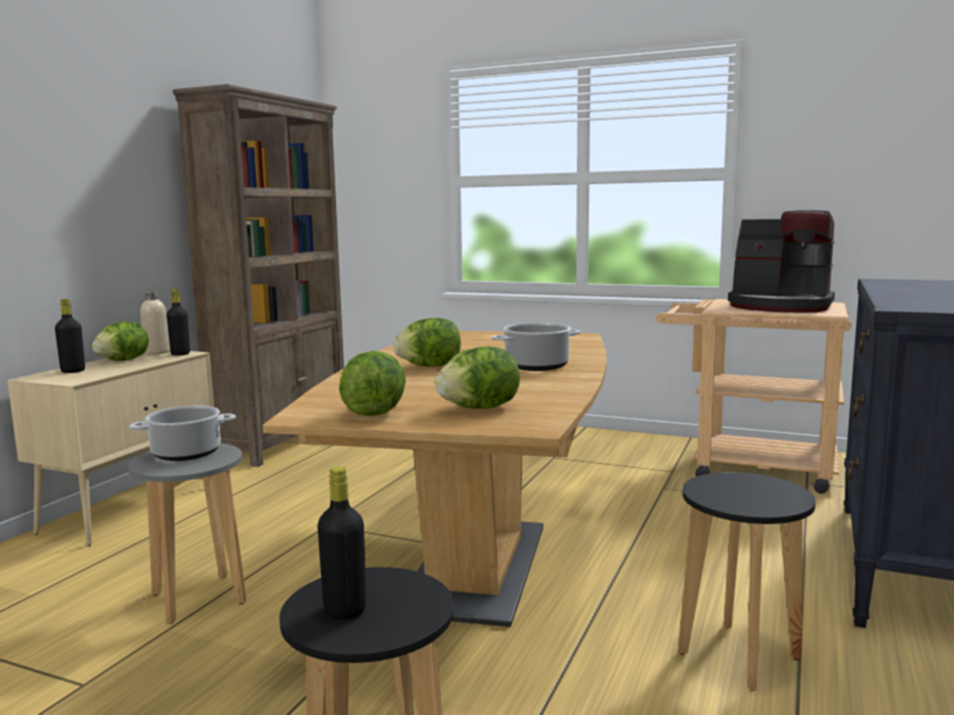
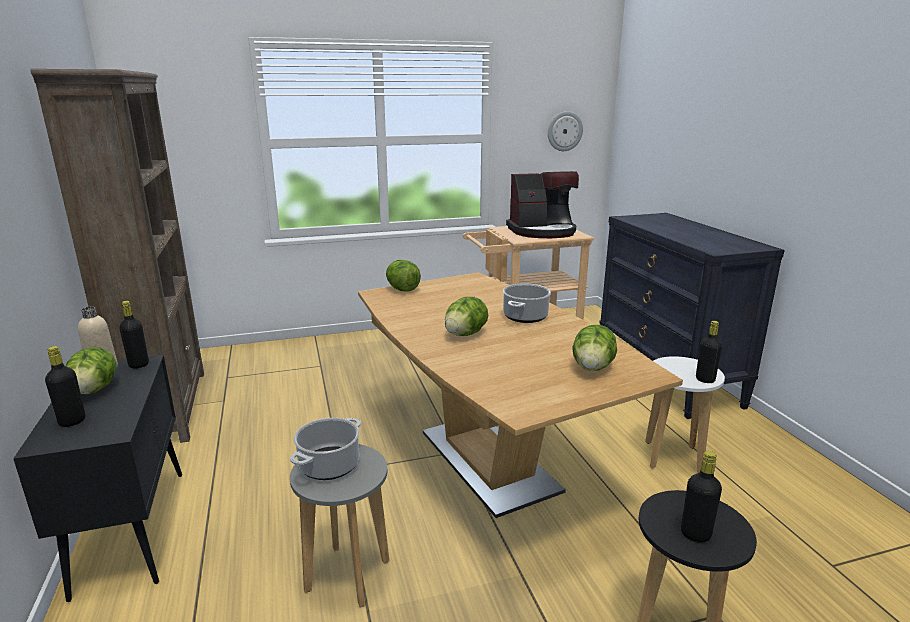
camera: 40 degrees left, 10 degrees up
(132, 508) = (132, 528): beige cabinet -> black cabinet
(374, 412) = (550, 392): lettuce -> lettuce (402, 289)
(739, 656) = (673, 457): black stool -> white stool
(755, 506) = (705, 379): none -> black bottle
(869, 161) = (564, 131): none -> wall clock

